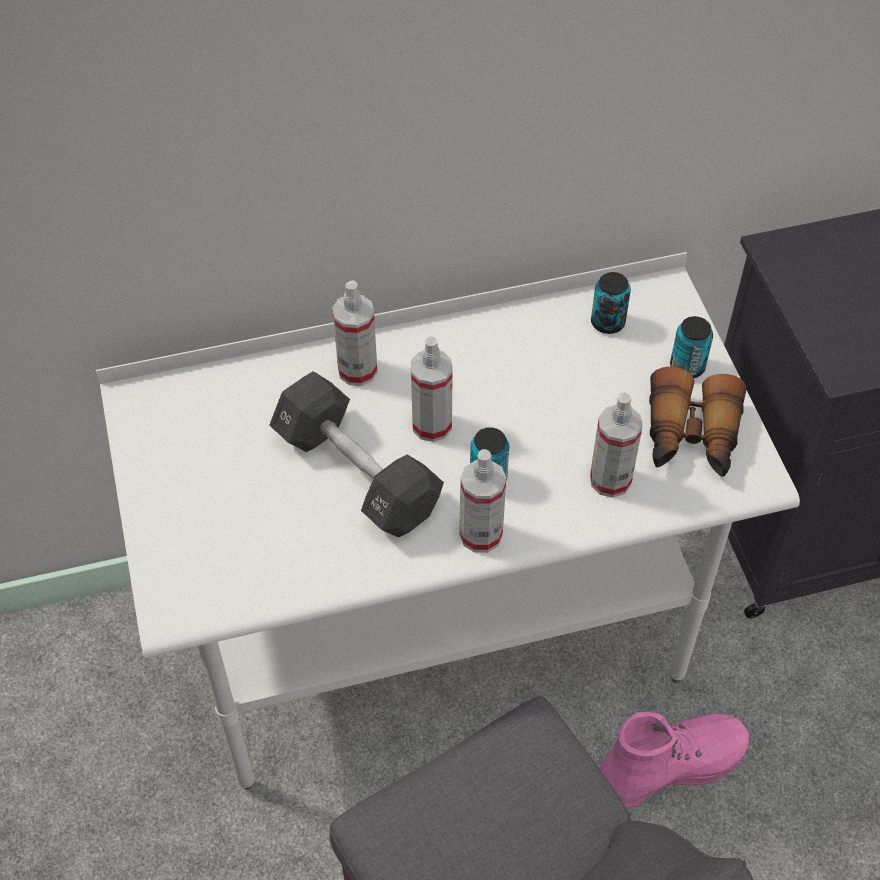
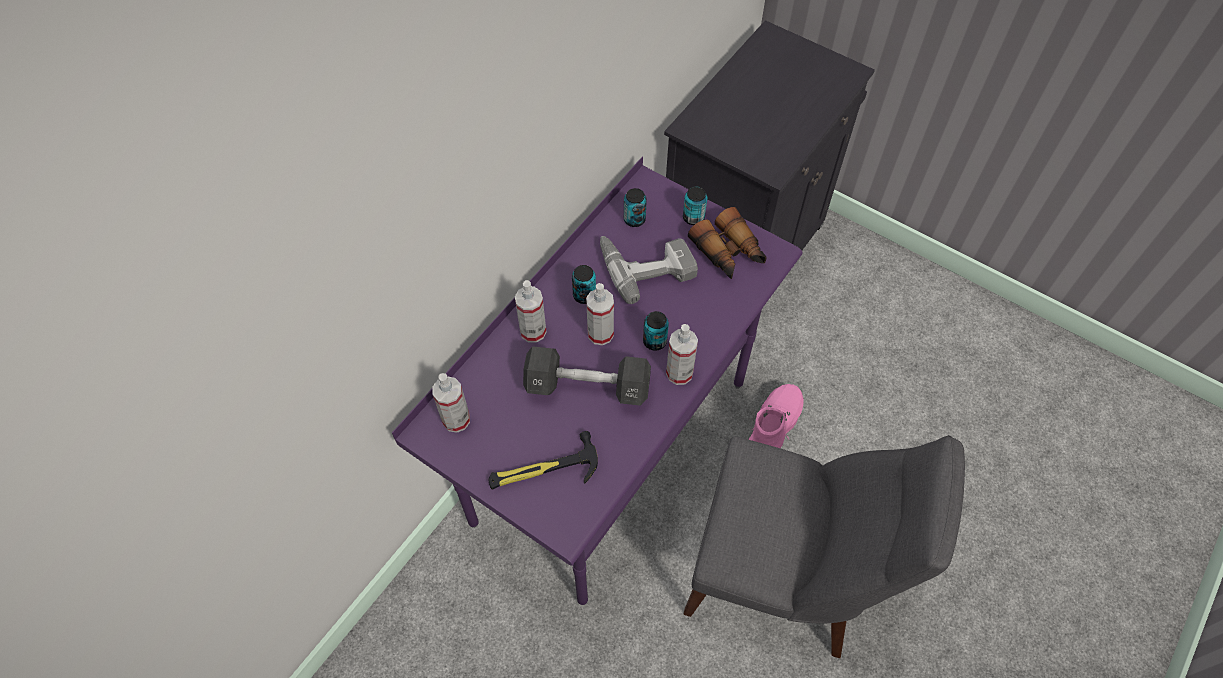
camera: 40 degrees left, 5 degrees up
(214, 528) = (543, 470): none -> hammer
(439, 639) = (610, 452): white desk -> purple desk
(457, 370) = (584, 295): none -> can
(568, 383) = (645, 265): none -> power drill
(610, 480) = (712, 301): spray bottle -> spray bottle (456, 420)

